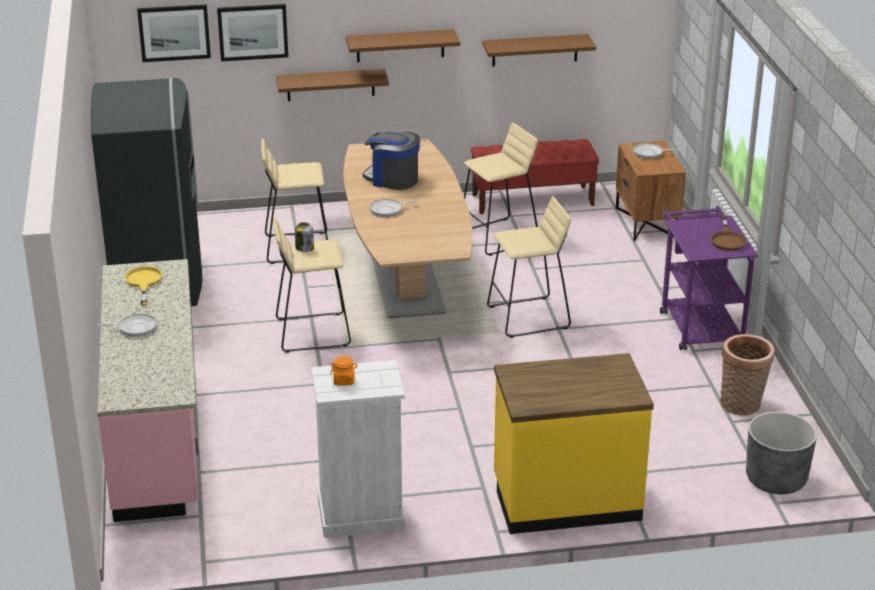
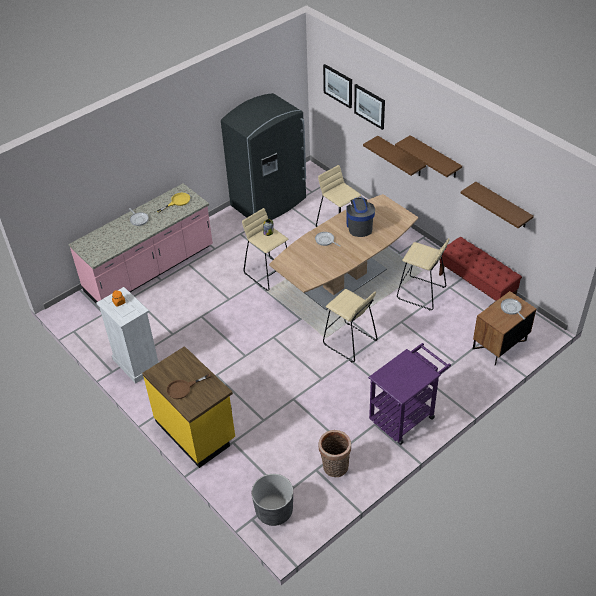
camera: 60 degrees right, 15 degrees up
(727, 239) = (407, 384): brown frying pan -> brown frying pan (183, 388)

